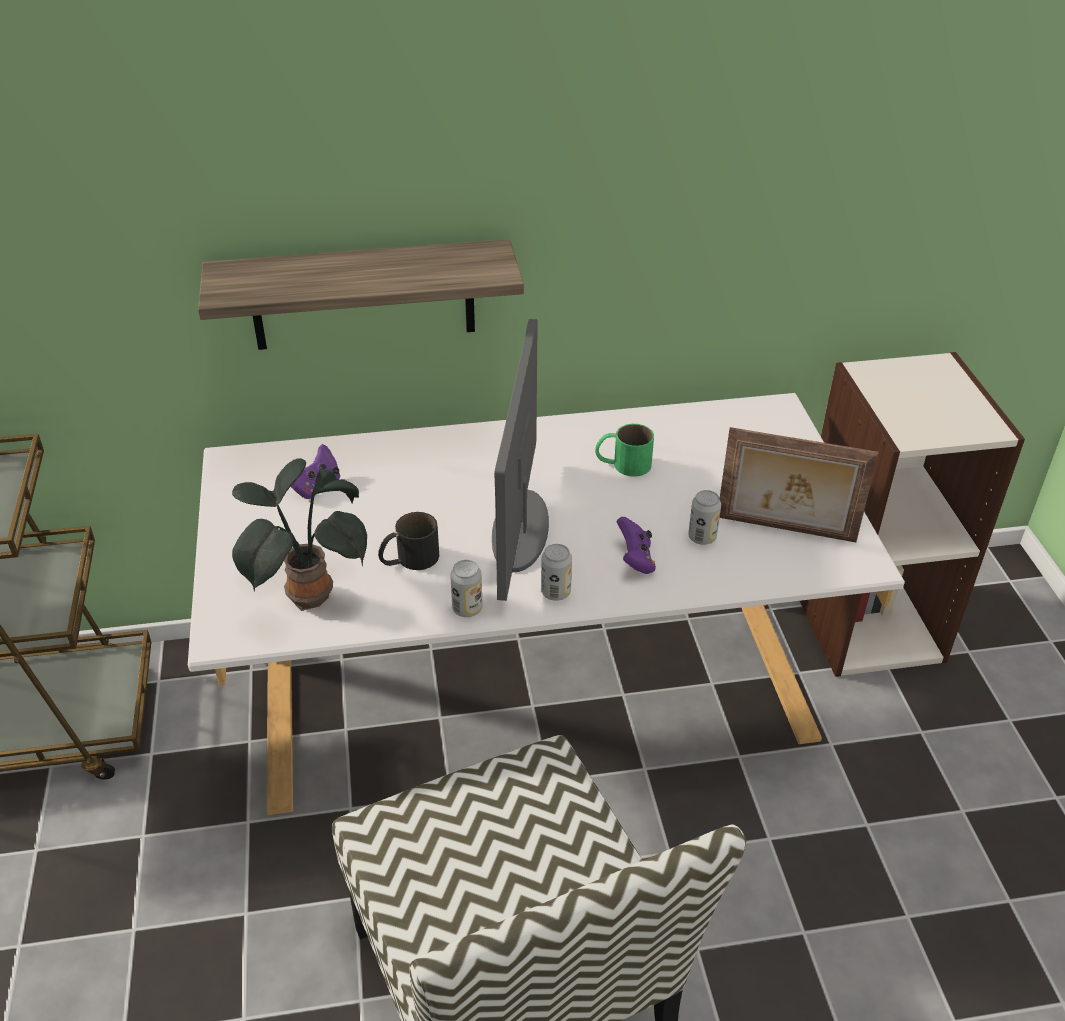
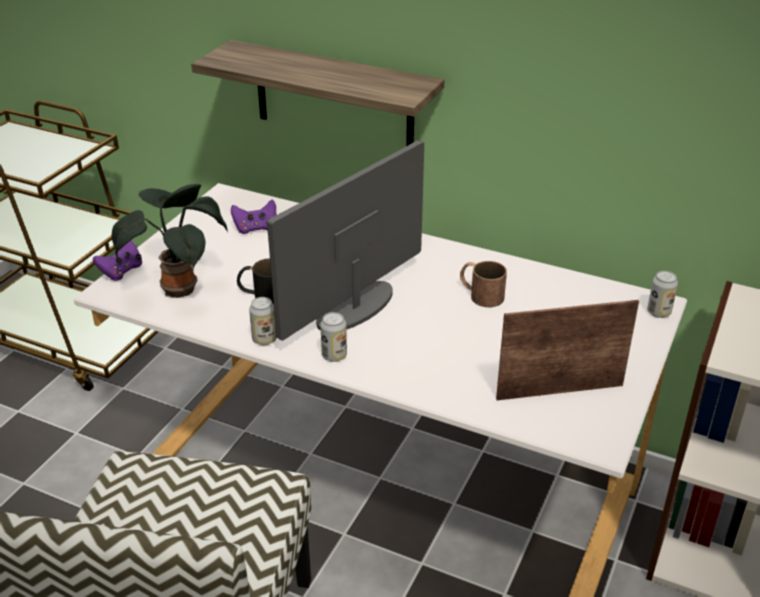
camera: 35 degrees right, 5 degrees down
(622, 464) = (480, 294): green mug -> brown mug
(635, 560) = (415, 360): purple game controller -> purple game controller (121, 271)
(702, 537) = (484, 366): can -> can (658, 312)
(785, 530) = (559, 390): picture frame -> picture frame turned 120 degrees clockwise

